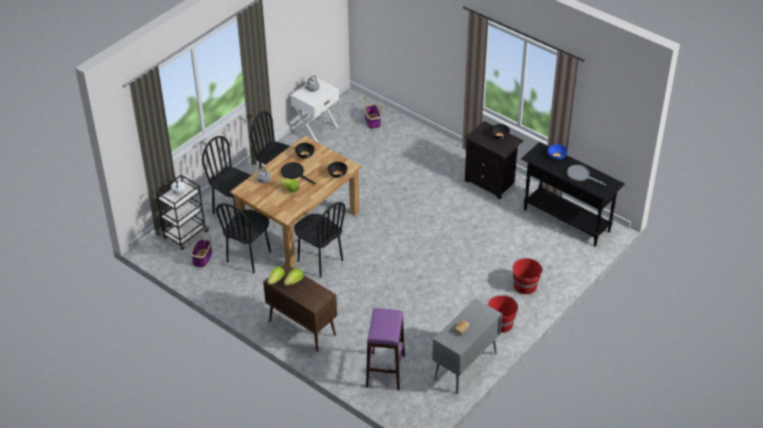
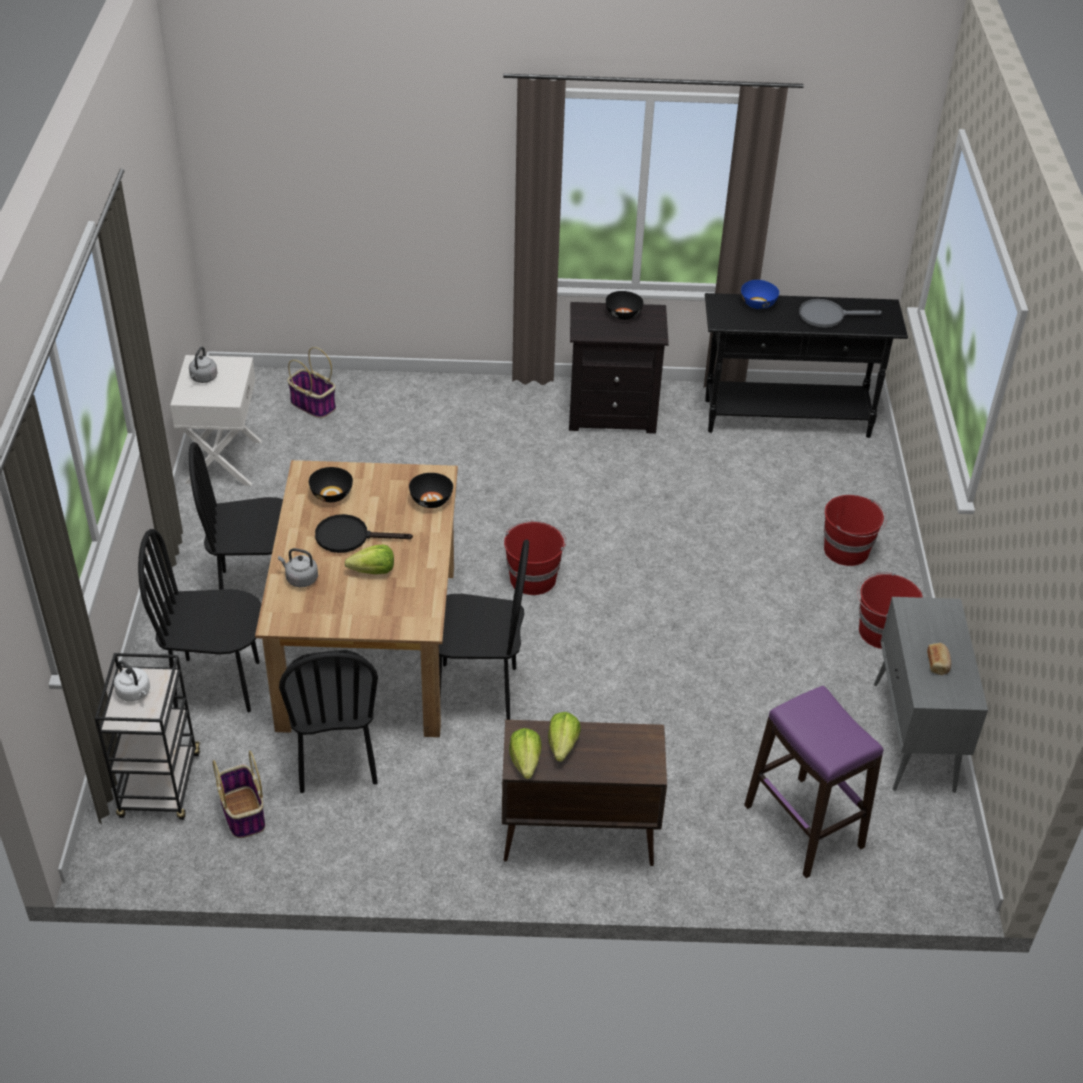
camera: 40 degrees left, 0 degrees up
(385, 231) = (533, 578): none -> red bucket

